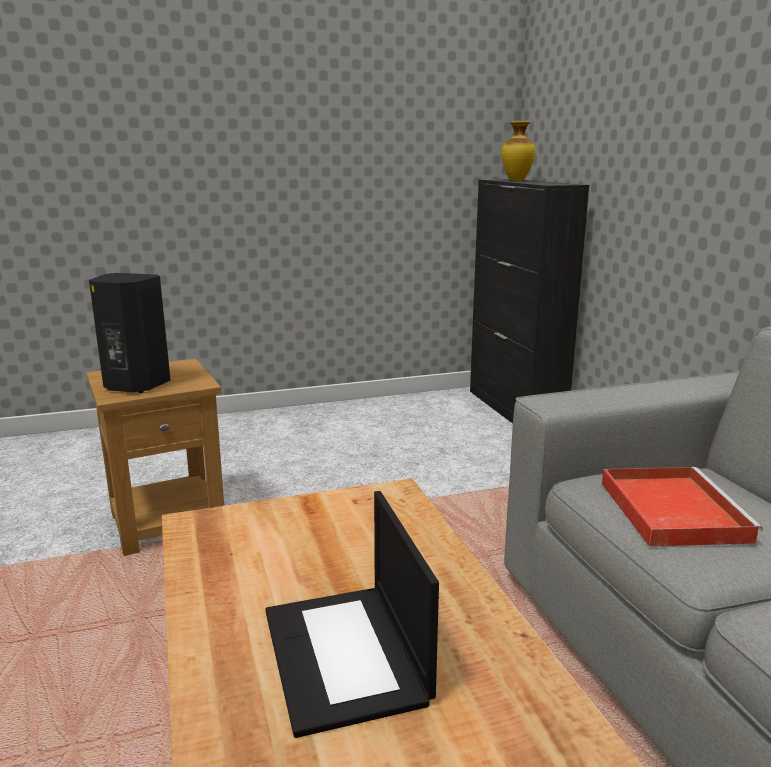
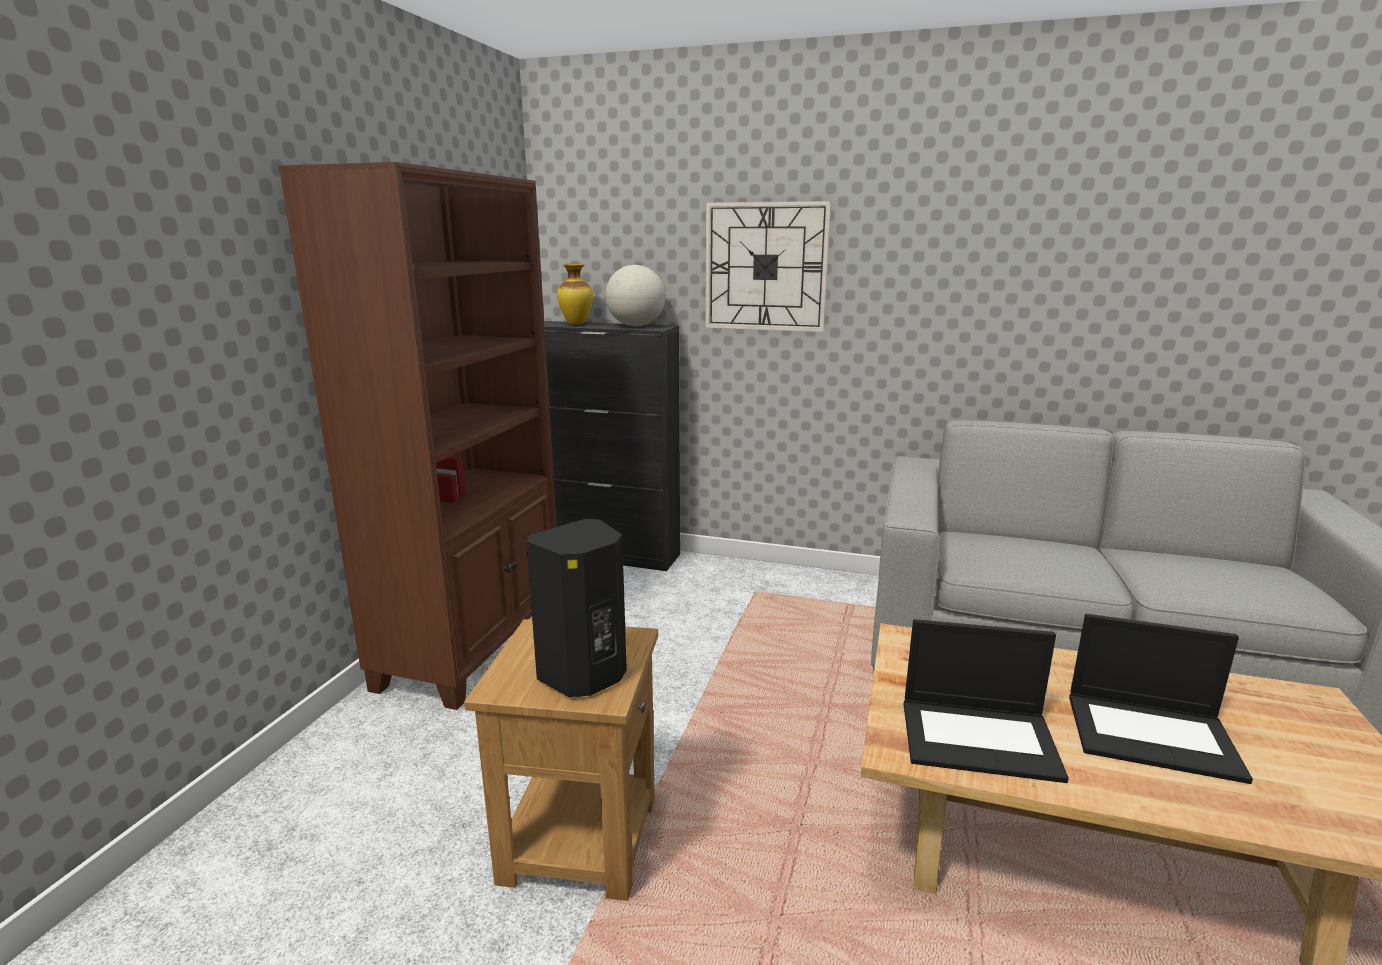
camera: 55 degrees left, 0 degrees up
(245, 555) = (980, 738): none -> laptop
(324, 419) = (474, 646): none -> brown bookcase
(549, 182) = (636, 326): none -> globe
(665, 116) = (766, 267): none -> wall clock
(670, 509) = (1022, 560): red tray -> none

